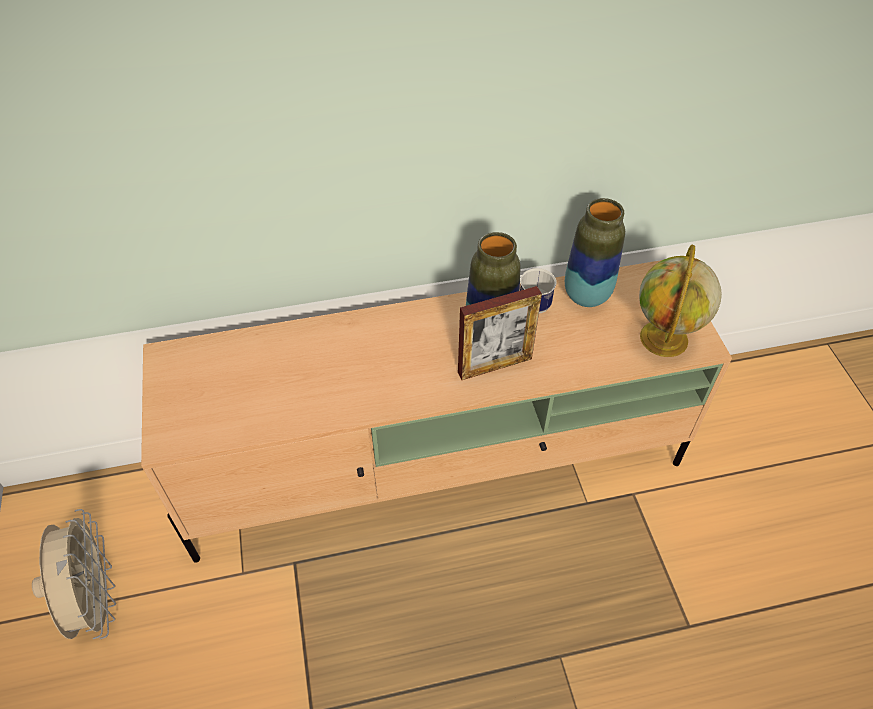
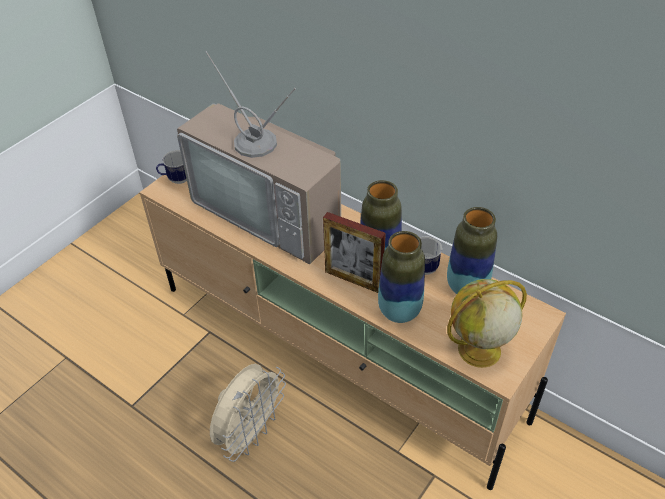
camera: 50 degrees right, 5 degrees down
(96, 601) = (116, 270): beige fan -> beige fan (250, 433)
(168, 416) = (176, 180): none -> mug
(328, 364) = (273, 211): none -> television
(569, 360) = (399, 311): none -> vase

